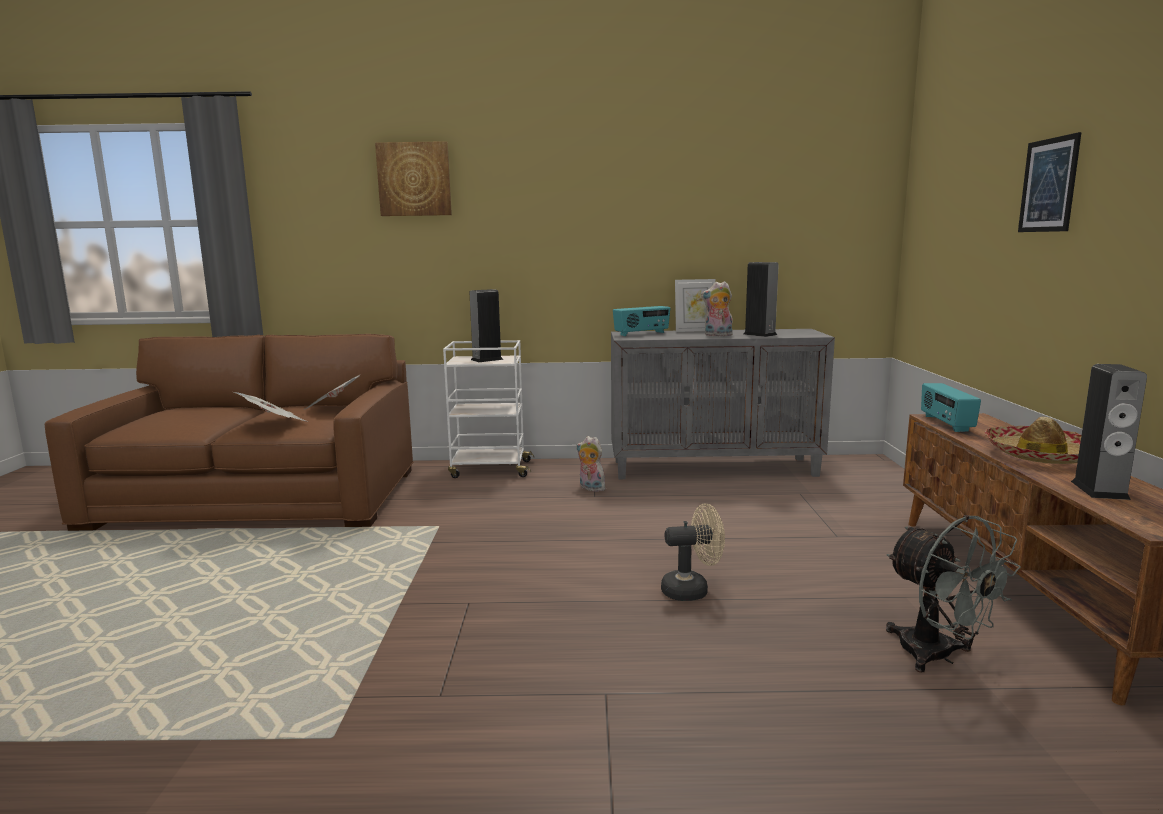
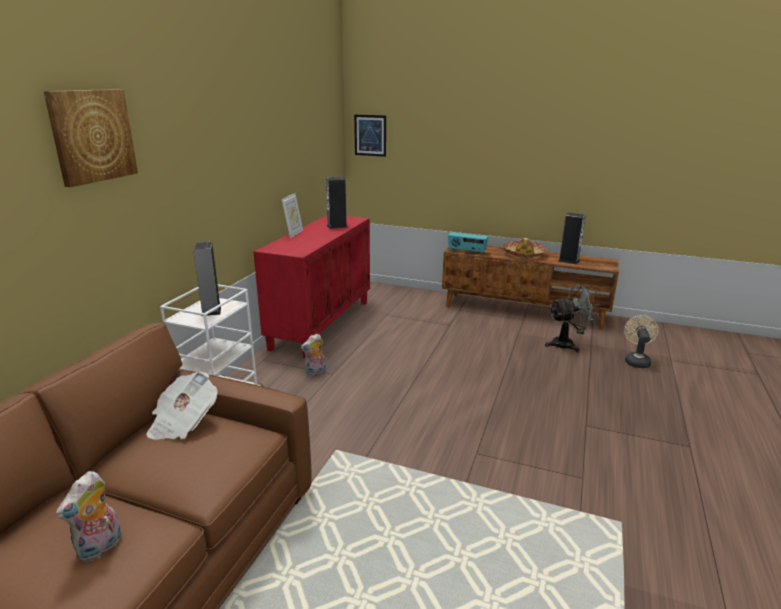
camera: 70 degrees left, 10 degrees up
(273, 424) = (216, 463): newspaper -> none
(642, 334) = (285, 246): radio -> none
(692, 590) = (491, 377): beige fan -> beige fan (636, 360)
(714, 468) = (321, 324): grey cabinet -> red cabinet
(717, 335) = (325, 234): plush toy -> plush toy (100, 548)
(1048, 185) = (486, 131): picture -> picture (370, 135)

